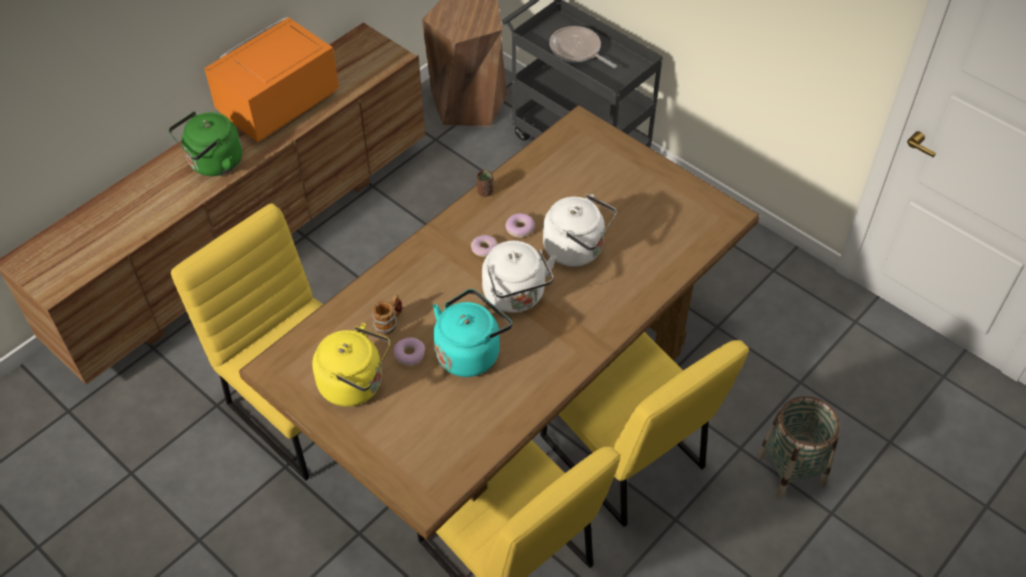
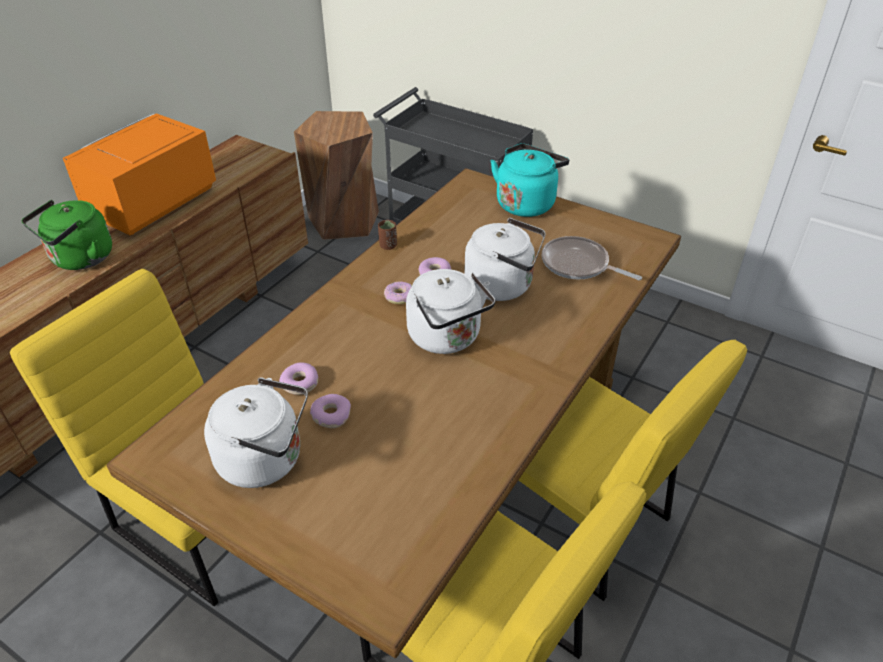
camera: 10 degrees left, 10 degrees down
(355, 384) = (266, 460): yellow kettle -> white kettle
(389, 322) = (300, 383): mug -> donut
(470, 352) = (407, 403): turquoise kettle -> turquoise kettle (526, 203)
(577, 50) = (449, 137): frying pan -> frying pan (578, 265)
(790, 469) = (760, 507): basket -> none

